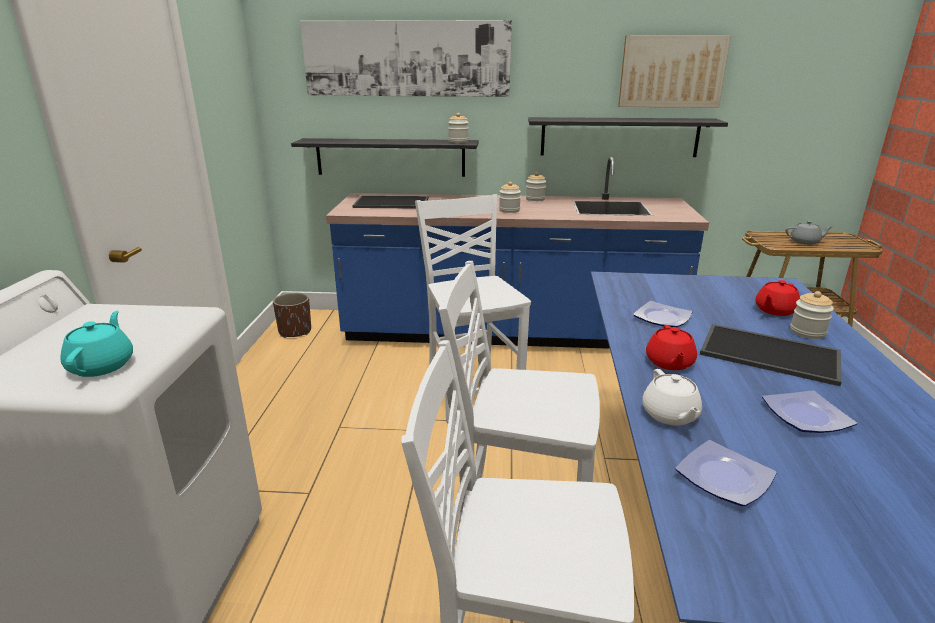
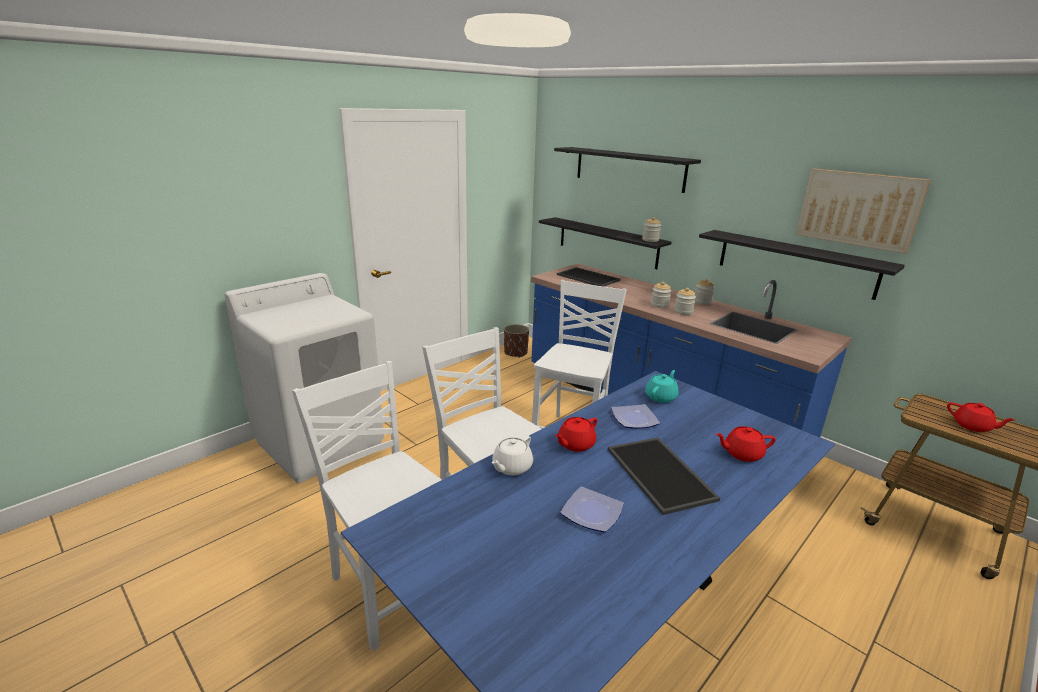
camera: 40 degrees right, 0 degrees up
(102, 365) = (292, 323): turquoise teapot -> turquoise teapot (661, 397)
(406, 59) = (629, 169): picture -> black shelf
(723, 476) = (473, 505): plate -> none
(805, 242) = (972, 426): grey teapot -> red teapot
(807, 332) = (730, 478): jar -> jar (683, 312)

